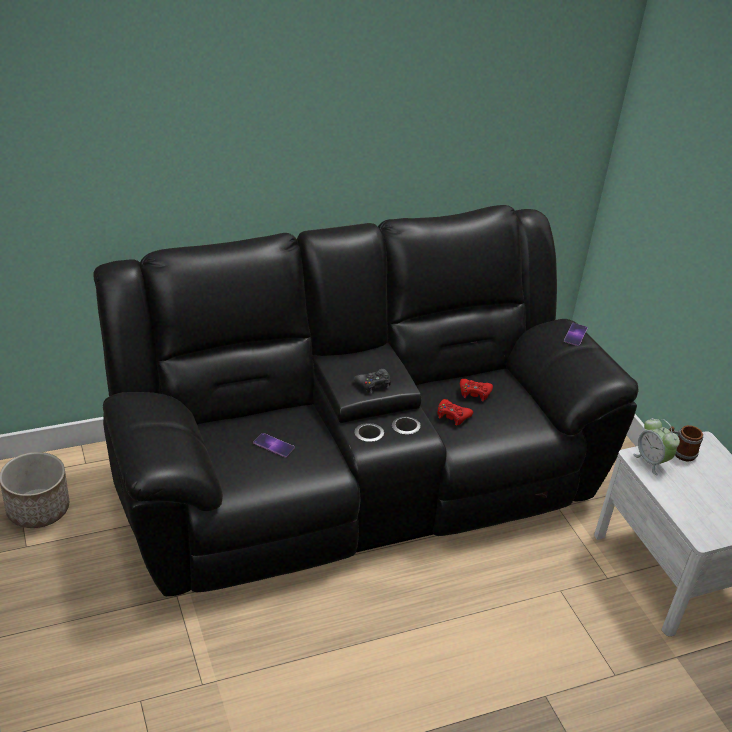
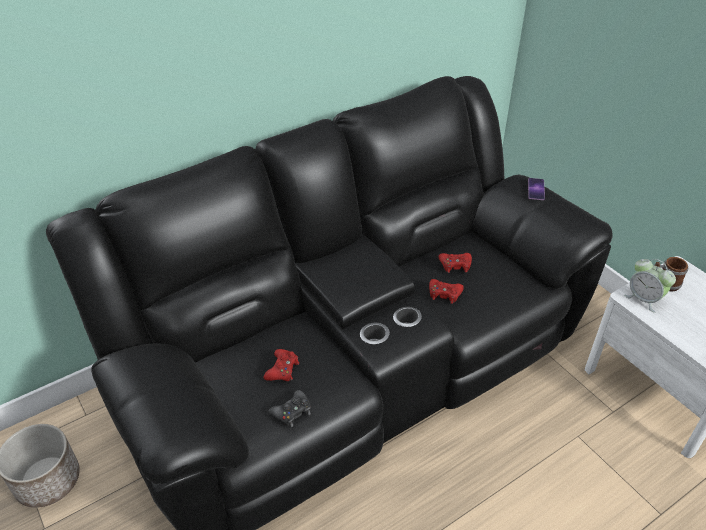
camera: 10 degrees left, 5 degrees up
(273, 445) = (282, 369): phone -> red game controller
(373, 384) = (366, 282): black game controller -> black game controller (292, 412)

